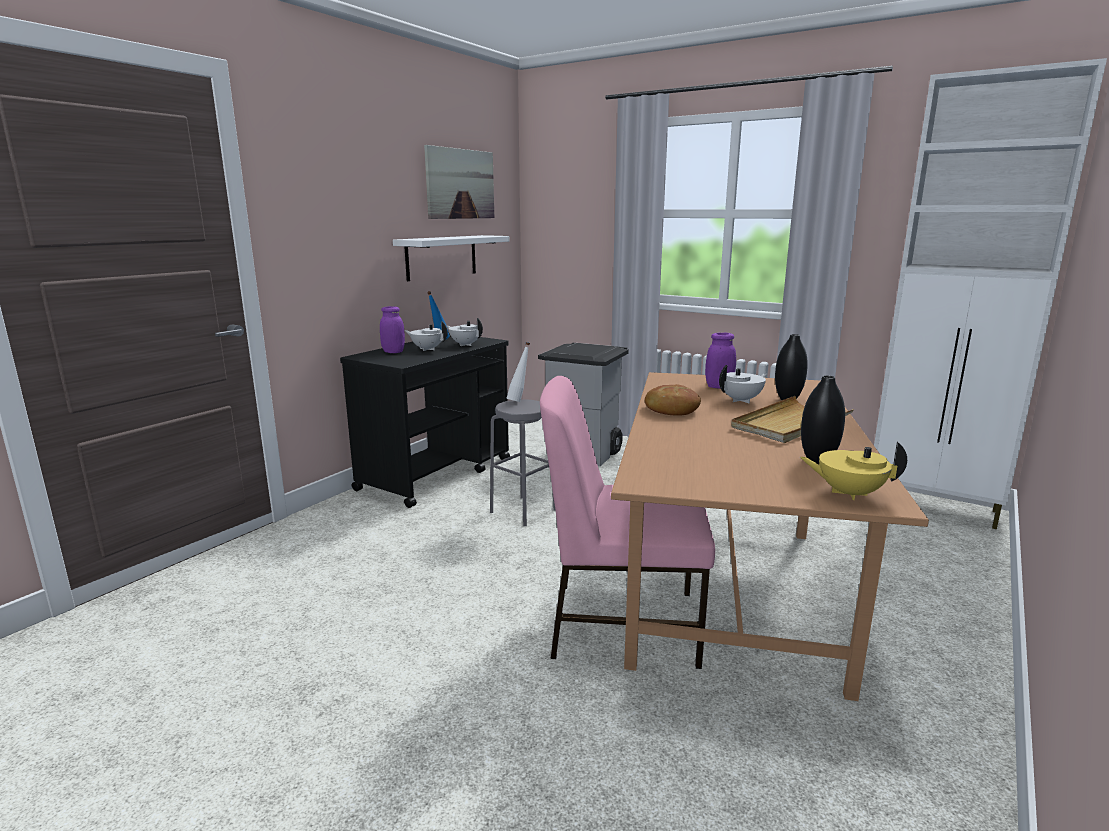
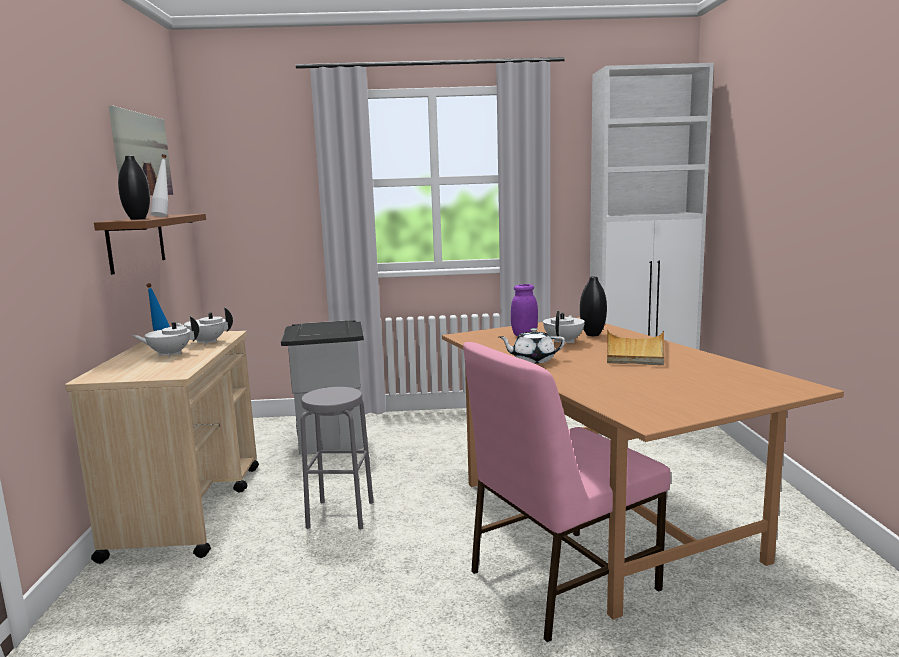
camera: 35 degrees left, 5 degrees down
(393, 352) = (130, 364): purple jar -> none
(436, 473) = (189, 509): black cart -> beige cart
(441, 257) = (136, 242): white shelf -> brown shelf
(519, 401) = (319, 391): white bottle -> white bottle (164, 216)
(671, 409) = (532, 360): bread -> white teapot
(817, 461) = (710, 372): black vase -> black vase (138, 219)
(848, 493) = (775, 387): yellow teapot -> none

